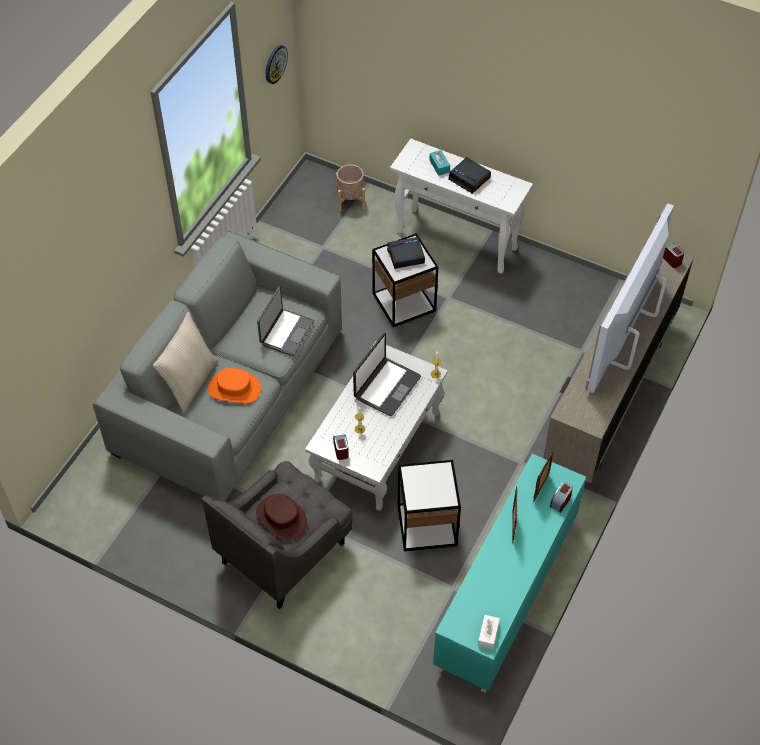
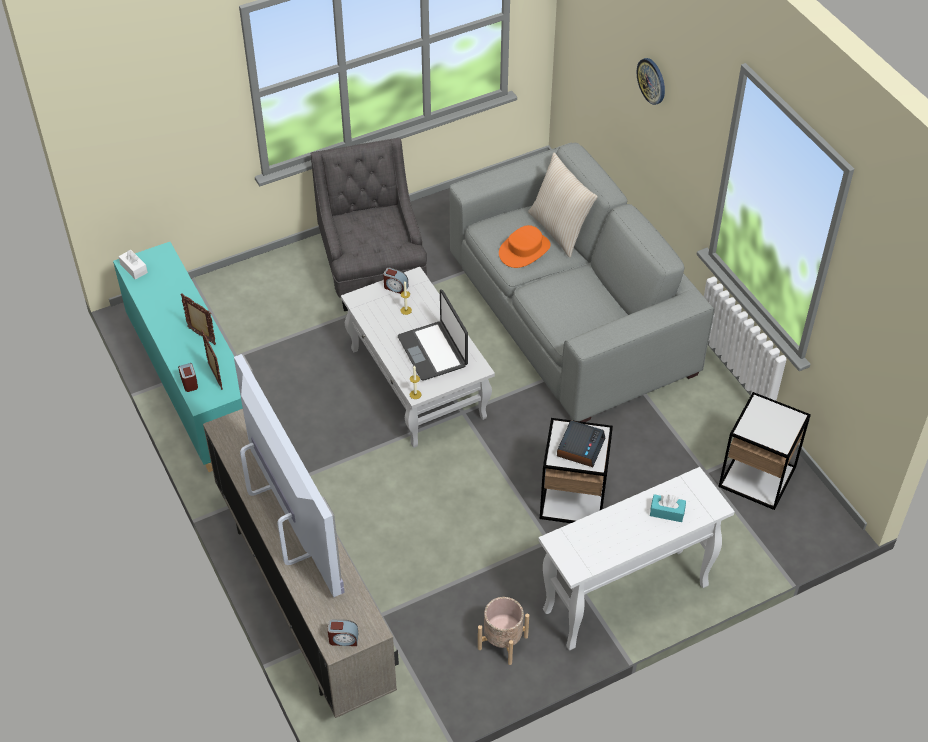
camera: 125 degrees right, 5 degrees down
(275, 64) = (869, 343): wall clock -> wall clock (652, 80)
(282, 518) = (368, 224): brown hat -> none
(286, 332) = (559, 312): laptop -> none
(350, 200) = (762, 534): beige planter -> beige planter (503, 642)
(427, 525) = (307, 372): side table -> side table (757, 477)
(470, 178) = (625, 529): alarm clock -> none

